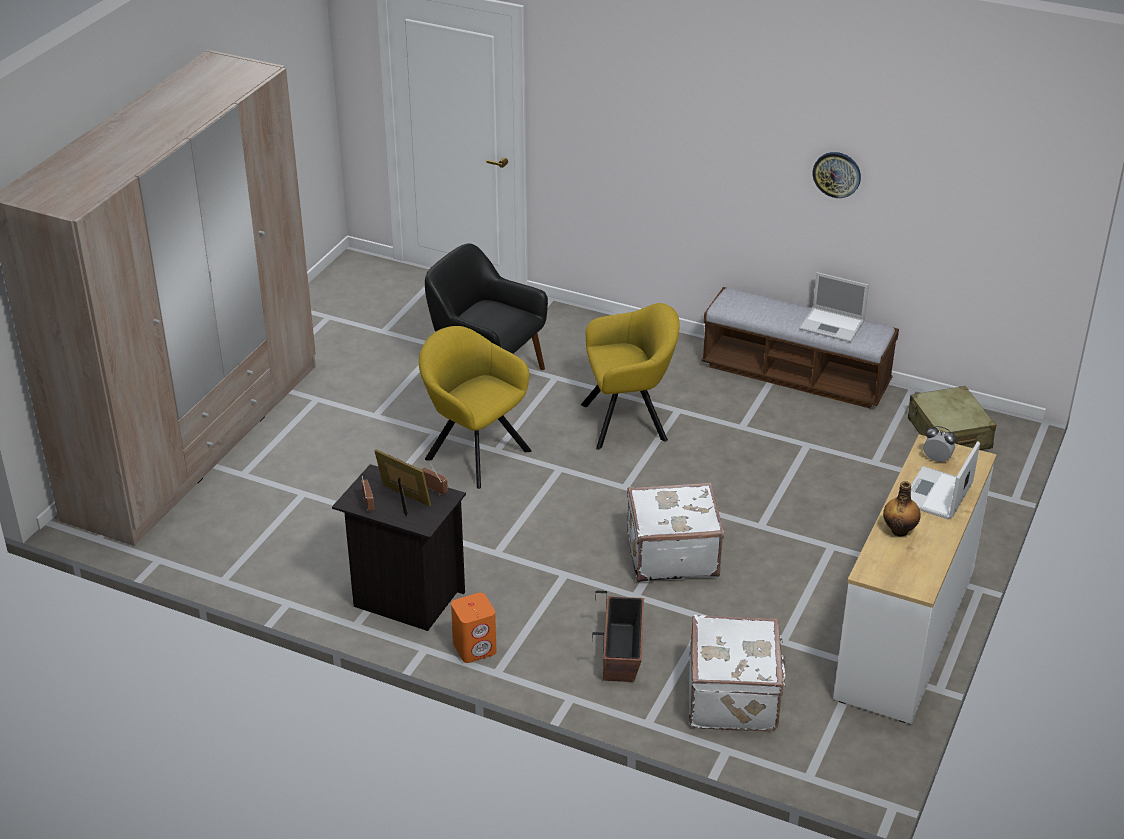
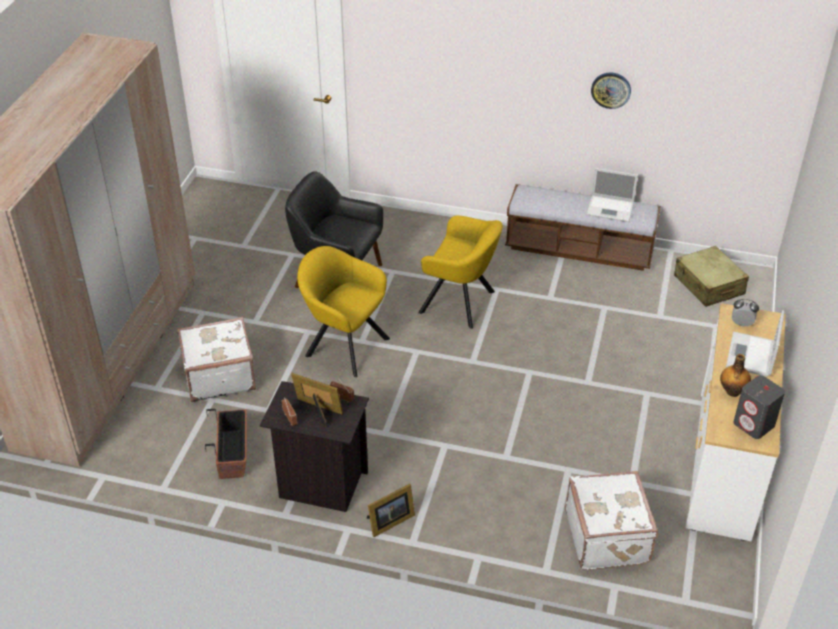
camera: 10 degrees left, 5 degrees up
(475, 648) = (389, 522): orange speaker -> picture frame
(621, 653) = (508, 510): planter -> planter (233, 454)
(629, 421) = (461, 303): yellow armchair -> yellow armchair turned 45 degrees clockwise
(671, 554) = (525, 416): white suitcase -> white suitcase (218, 376)
(913, 568) = (754, 424): none -> grey speaker

